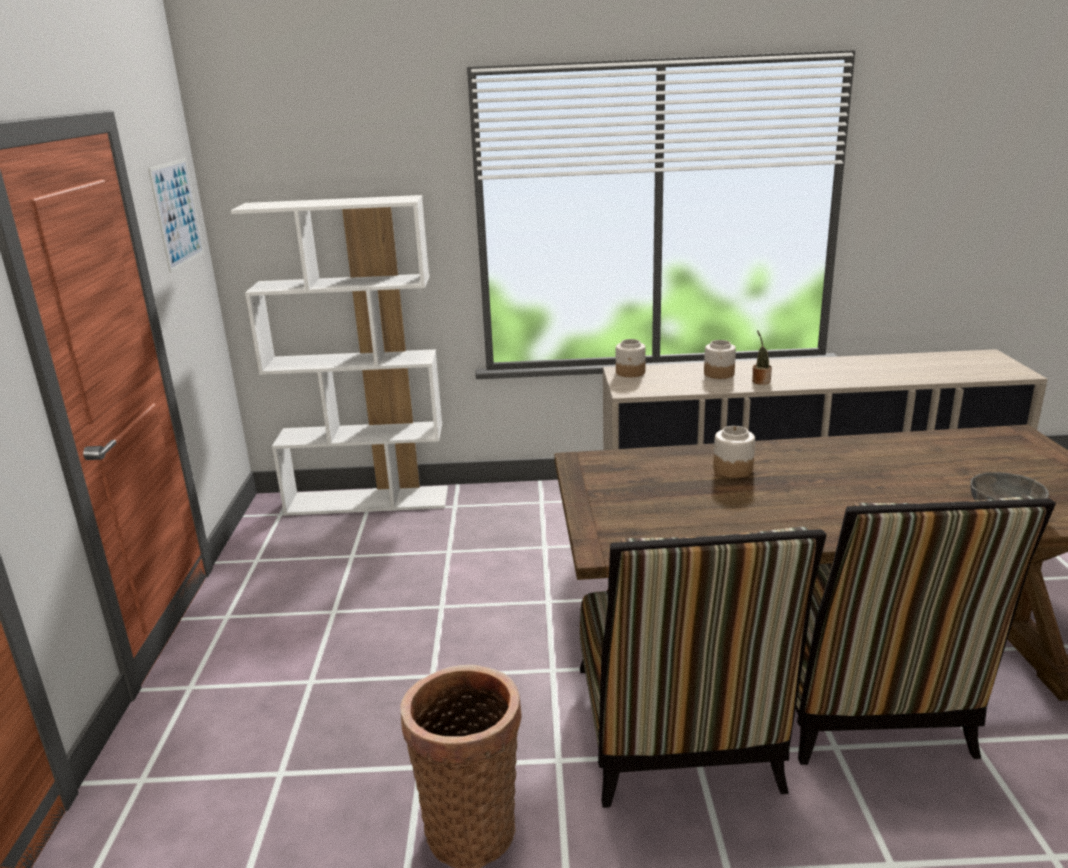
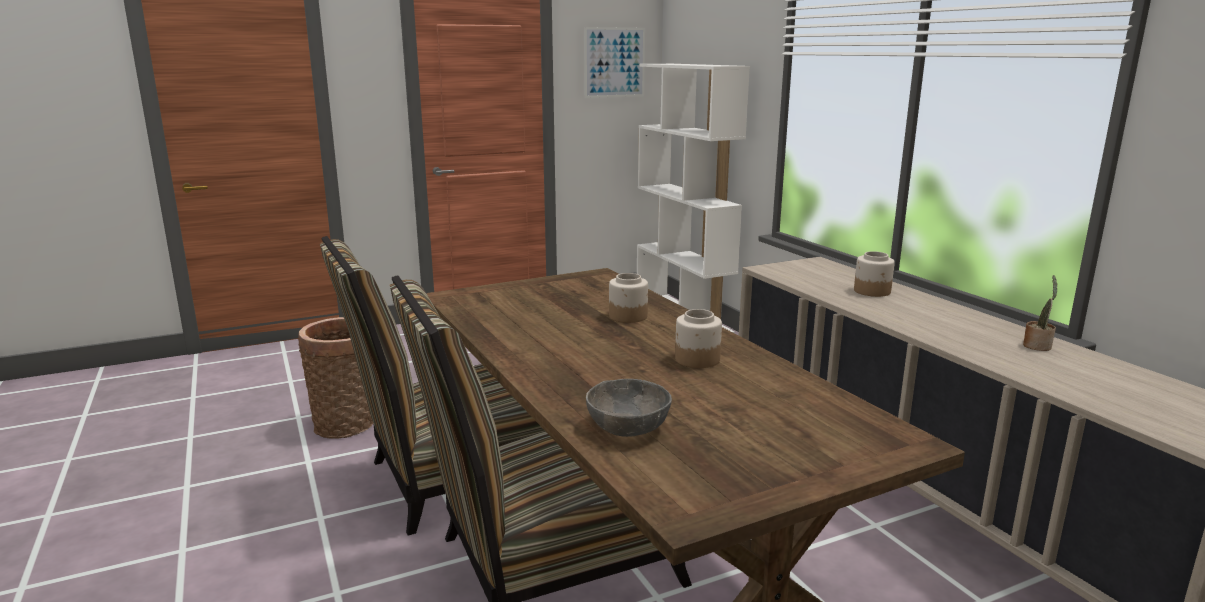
camera: 65 degrees right, 5 degrees down
(630, 372) = (818, 265): jar -> jar (697, 360)
(760, 381) = (879, 307): potted plant -> potted plant (1037, 346)

